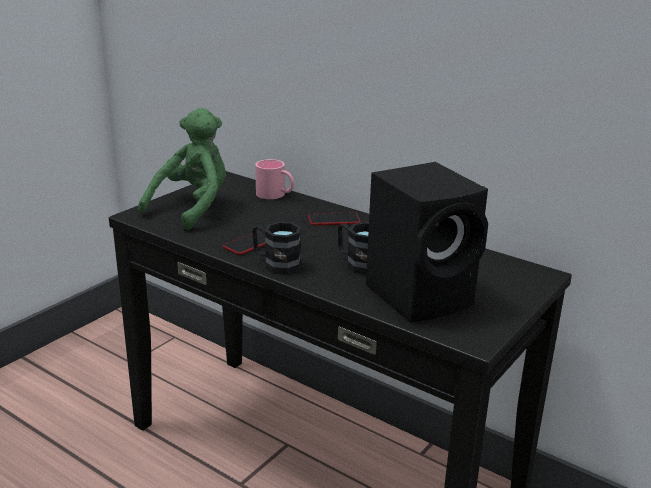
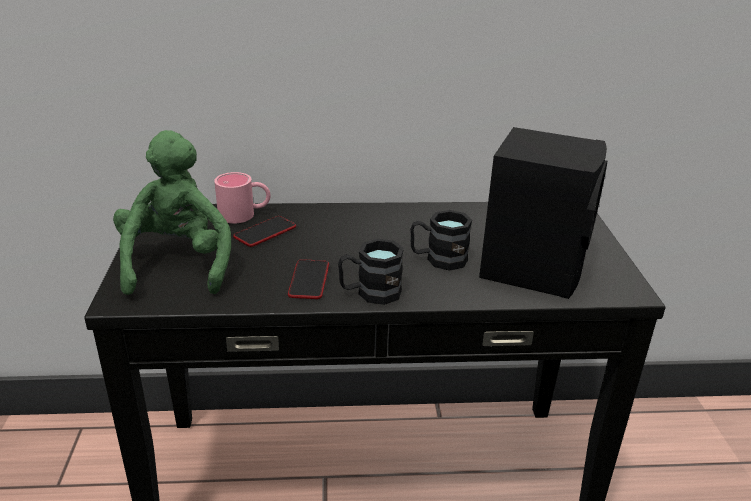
camera: 40 degrees left, 5 degrees up
(334, 220) = (344, 221): phone -> phone (265, 232)

